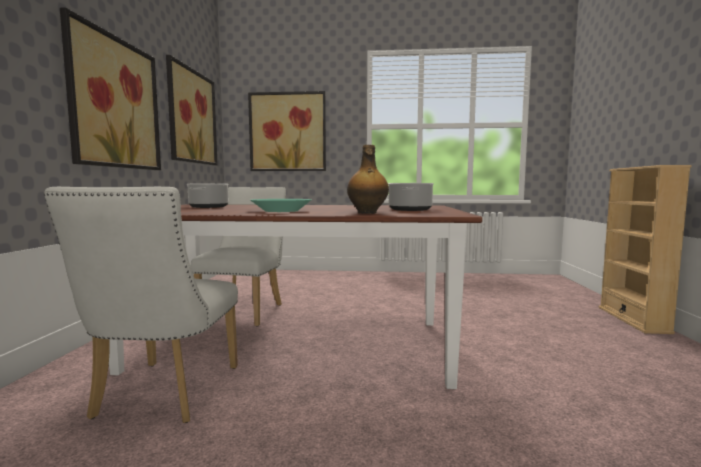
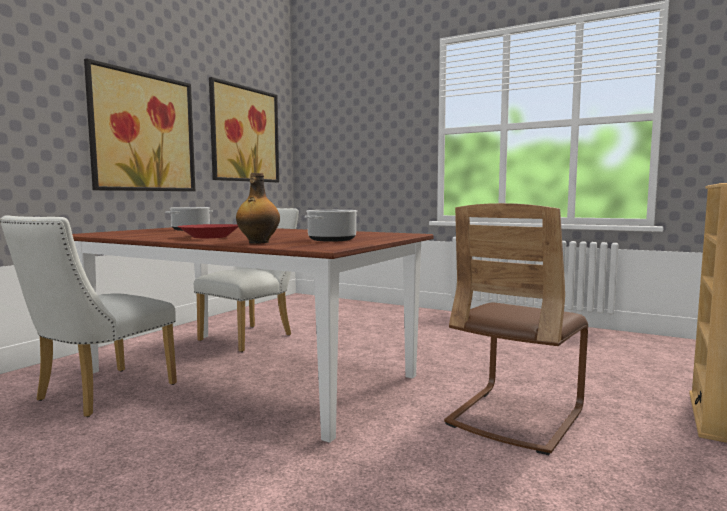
camera: 25 degrees right, 0 degrees up
(281, 211) = (209, 237): turquoise bowl -> red bowl
(287, 132) = (353, 142): picture -> none
(539, 341) = (515, 417): none -> brown chair

